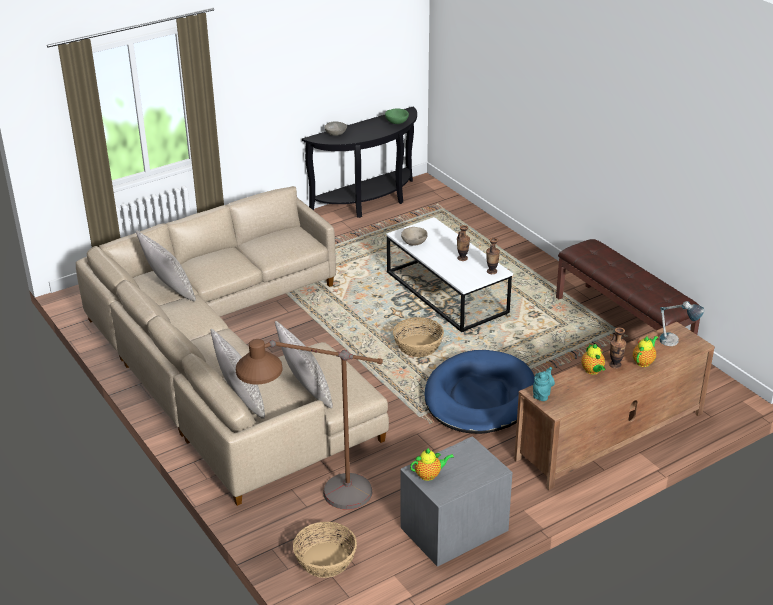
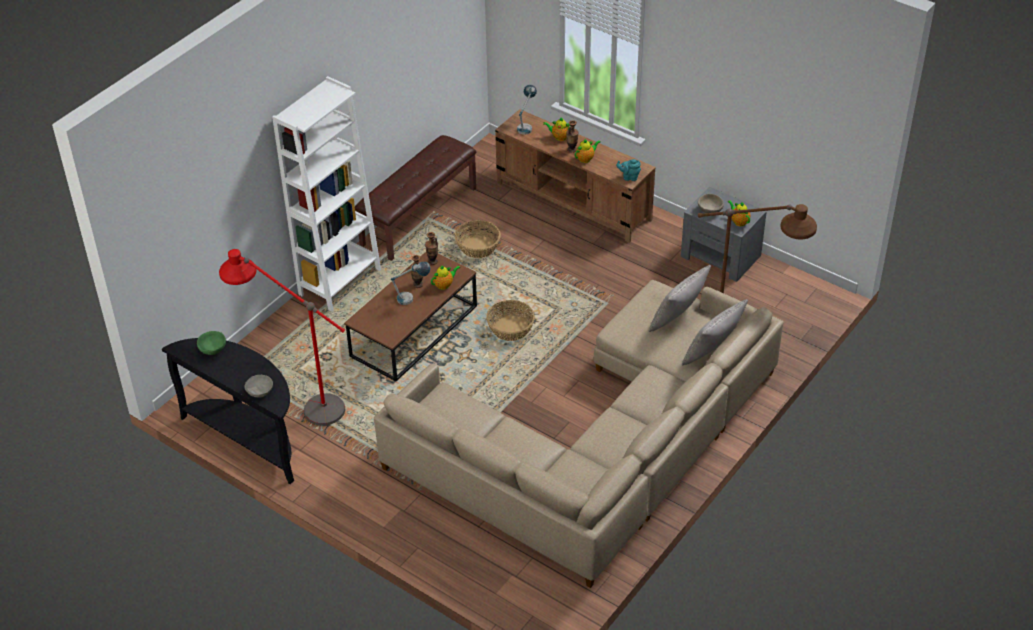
camera: 110 degrees left, 10 degrees up
(169, 290) = (581, 466): grey pillow -> none
(325, 560) = (792, 309): basket -> basket (477, 247)
(394, 227) = (298, 402): none -> red floor lamp
(414, 242) = (402, 323): beige bowl -> beige bowl (709, 210)
(445, 252) = (412, 298): none -> table lamp
(446, 293) = (414, 331): white coffee table -> brown coffee table
(453, 272) = (444, 285): none -> teapot
(480, 397) = (563, 275): blue dog bed -> none
(538, 266) = (340, 282): none -> white bookcase

